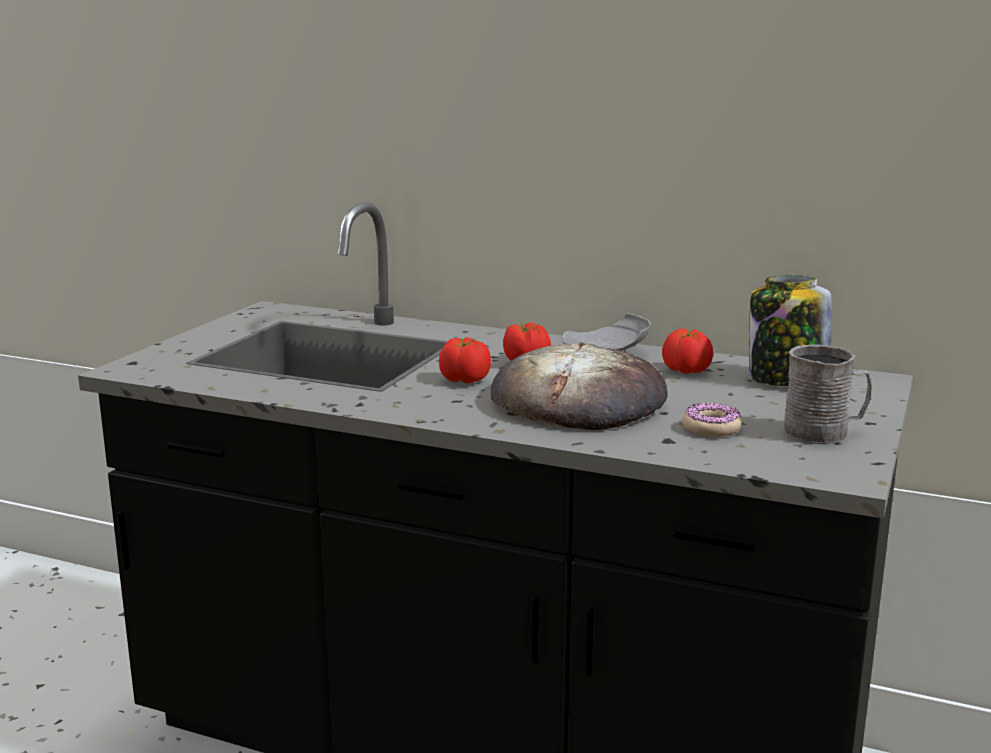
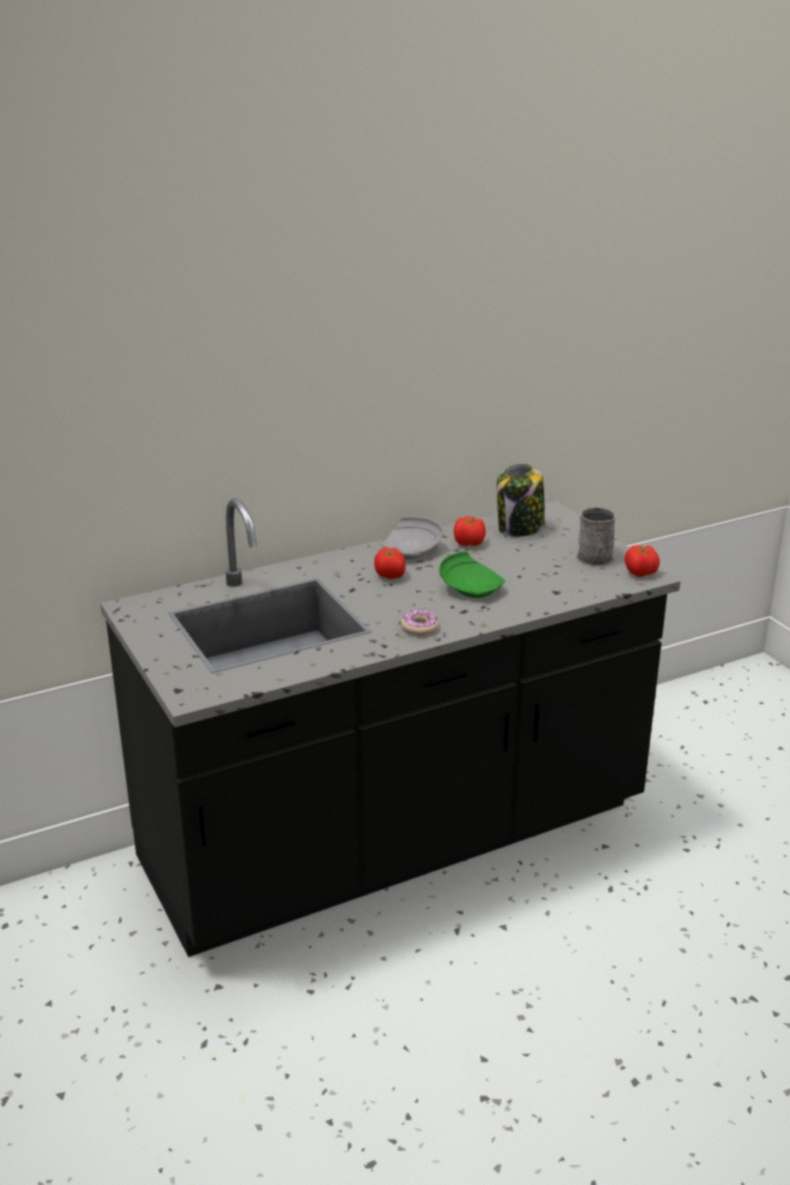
camera: 50 degrees left, 10 degrees up
(465, 380) = (392, 603): tomato -> tomato (641, 573)
(579, 400) = (471, 588): bread -> green plate
(711, 428) = (556, 575): donut -> donut (419, 627)

